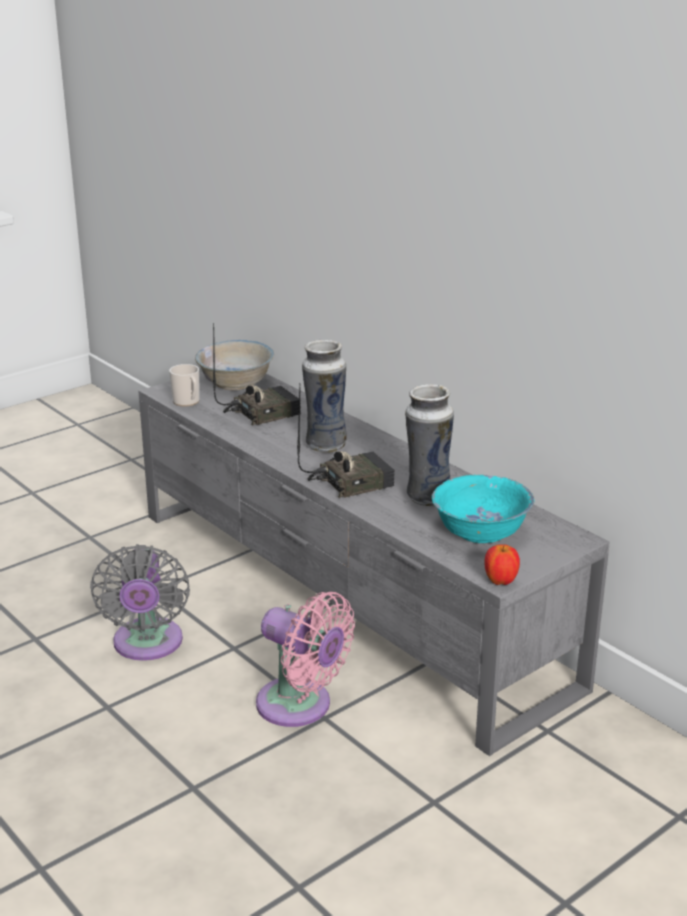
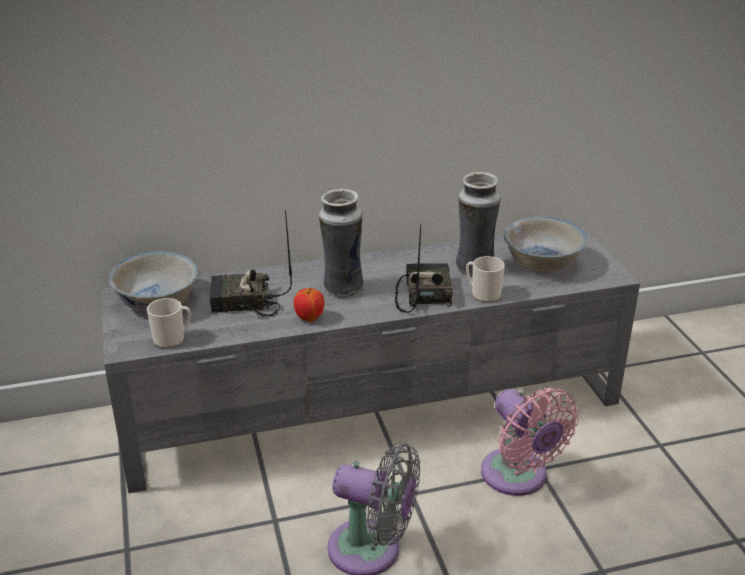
camera: 65 degrees left, 5 degrees up
(262, 412) = (243, 303): radio -> radio turned 90 degrees counterclockwise
(300, 706) = (518, 477): pink fan -> pink fan turned 90 degrees clockwise
(380, 510) = (482, 294): none -> mug
(481, 531) = (542, 263): turquoise bowl -> white bowl
(500, 581) = (618, 276): apple -> apple (309, 318)

